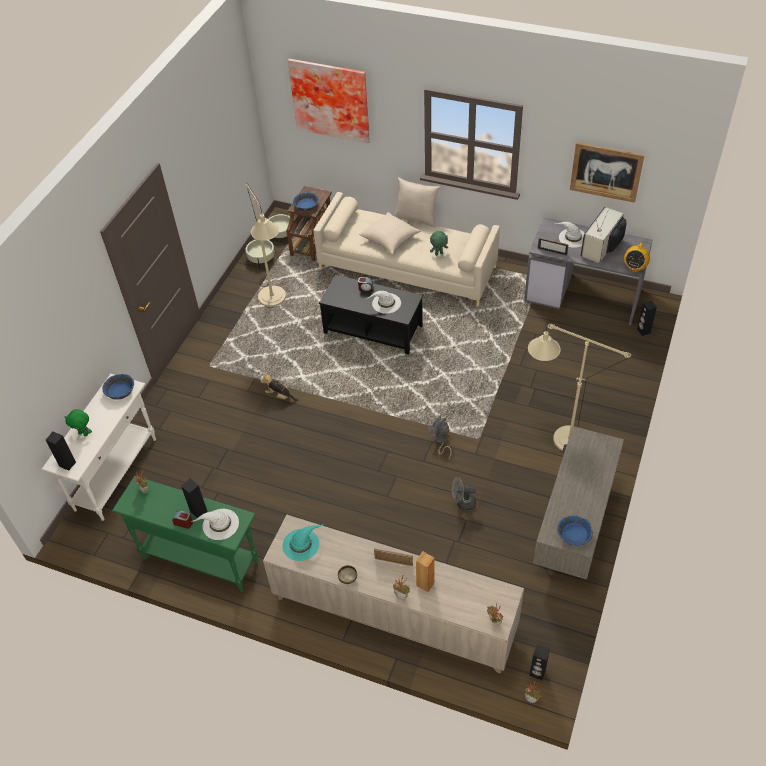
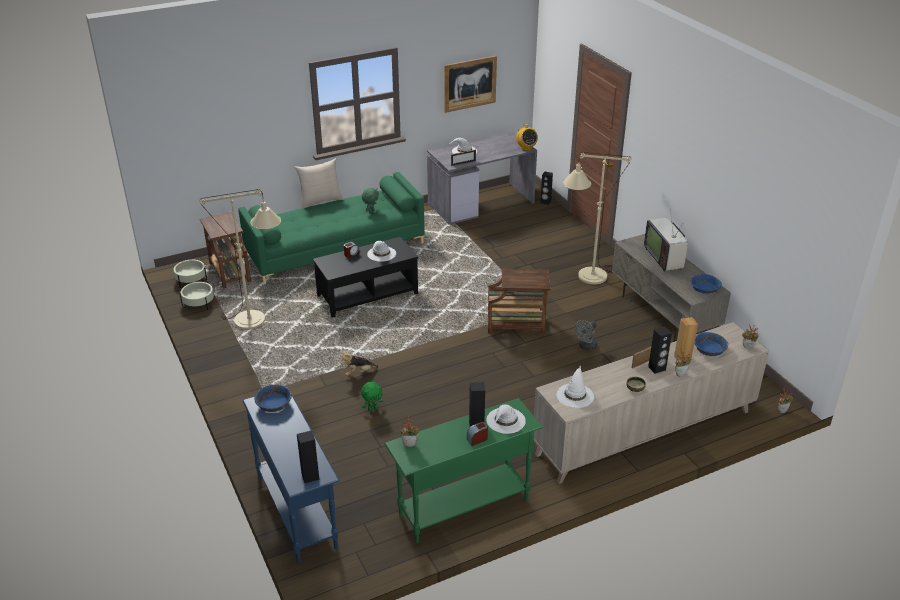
camera: 50 degrees left, 15 degrees down
(84, 433) = (289, 449): green plush toy -> green plush toy (372, 409)
(116, 473) = (296, 510): white console table -> blue console table
(301, 544) = (575, 395): turquoise hat -> white hat
(306, 206) = (223, 228): blue bowl -> blue bowl (709, 349)
(331, 99) = (215, 109): picture -> none
(390, 239) = (320, 221): beige pillow -> none
(408, 268) = (336, 248): beige sofa -> green sofa
(440, 440) = (517, 325): grey fan -> brown side table
(537, 672) = (764, 396): black speaker -> black speaker (657, 368)
(602, 248) = (491, 148): television -> television (665, 258)

